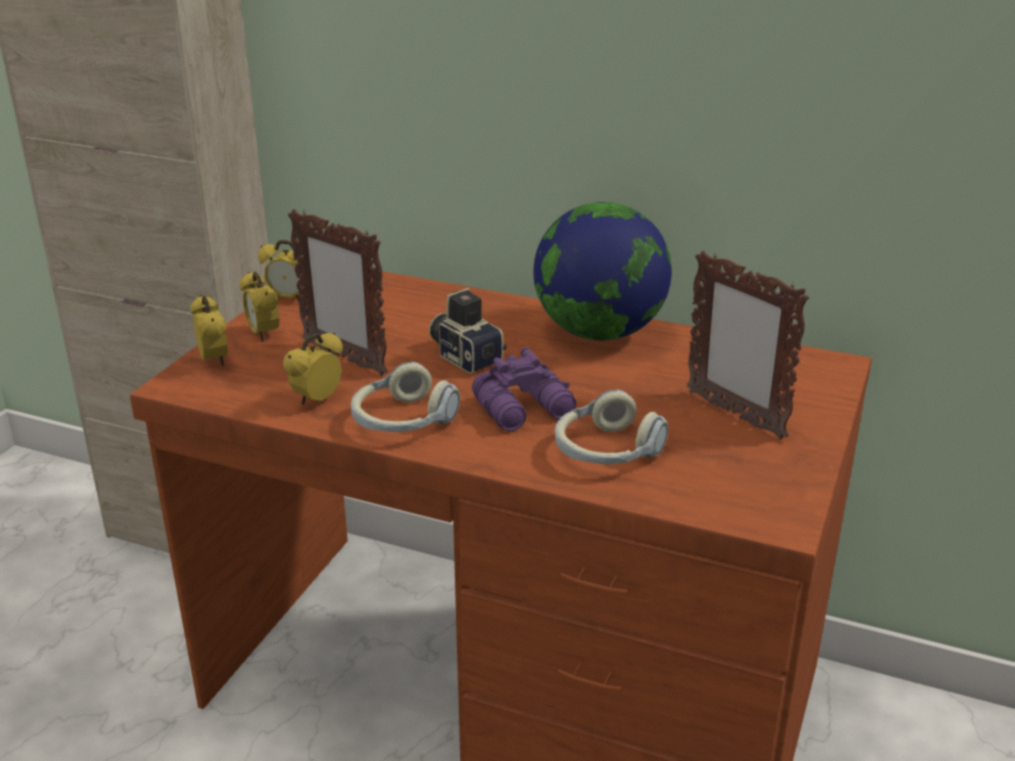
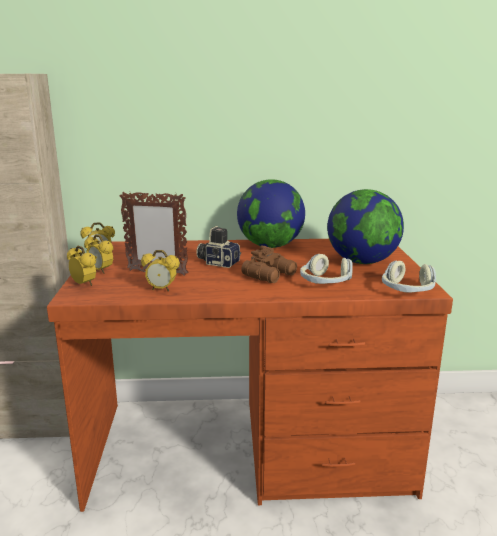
camera: 25 degrees left, 10 degrees down
(317, 400) = (161, 289): alarm clock -> alarm clock turned 90 degrees counterclockwise
(402, 421) = (216, 289): headphones -> headphones (407, 290)
(526, 409) = (271, 275): purple binoculars -> brown binoculars
(734, 414) = (362, 262): picture frame -> globe

